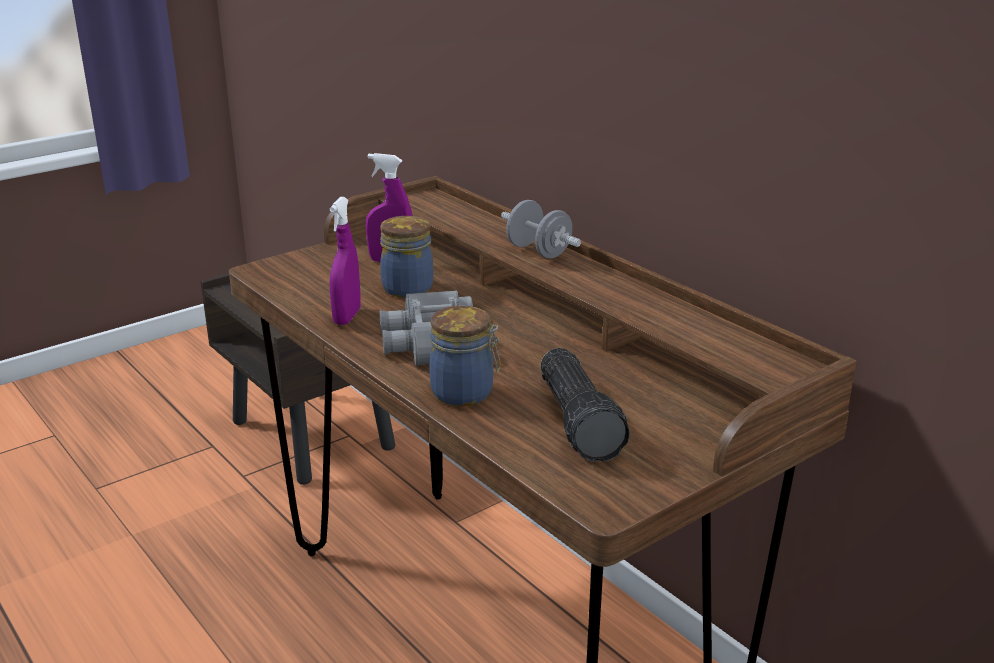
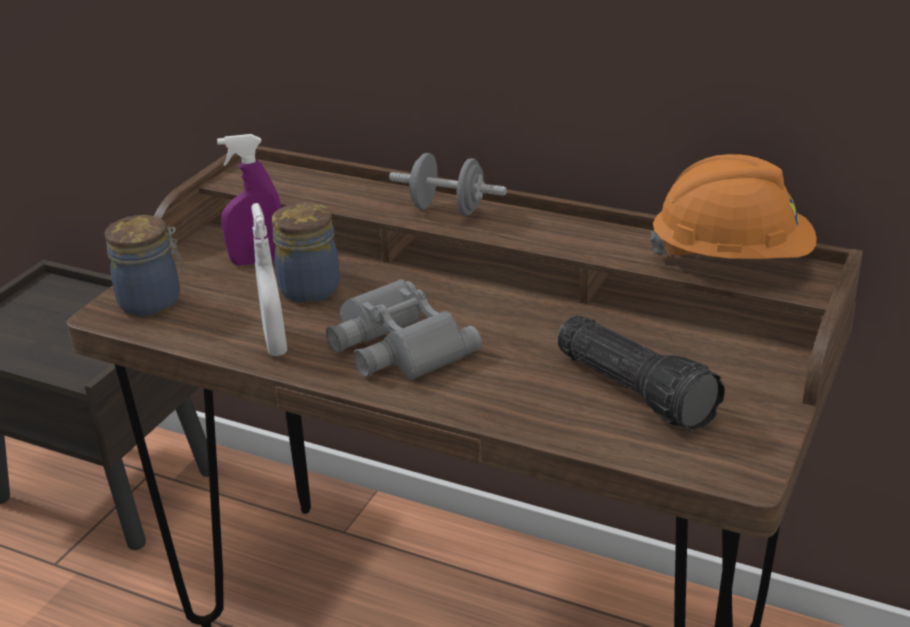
camera: 25 degrees left, 5 degrees up
(347, 317) = (275, 343): purple spray bottle -> white spray bottle
(465, 393) = (494, 396): jar -> jar (153, 302)
(732, 339) = (731, 259): none -> orange hard hat

